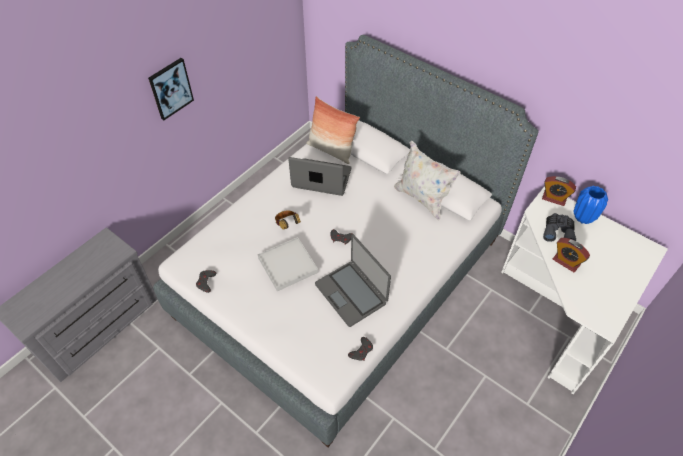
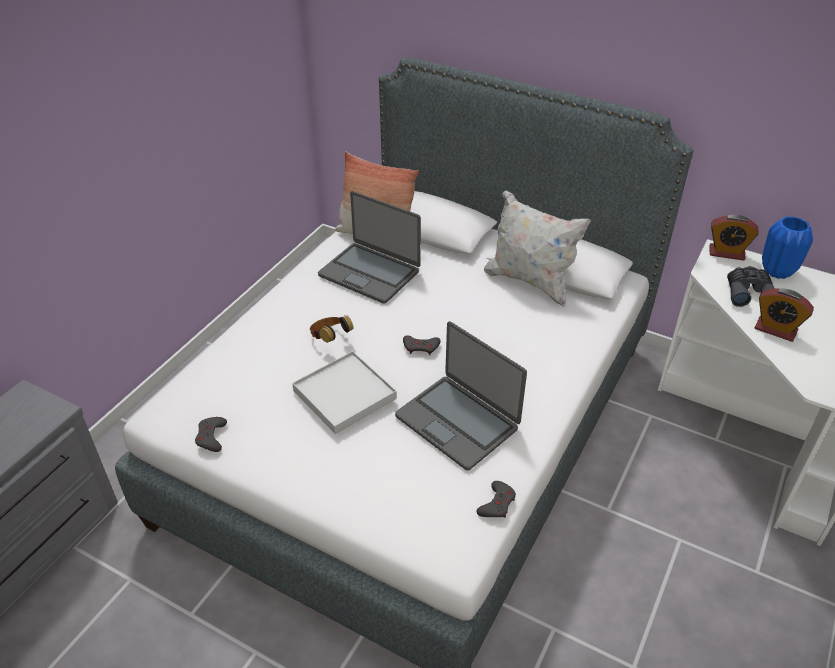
camera: 10 degrees left, 10 degrees down
(170, 88) = (121, 142): picture -> none
(321, 179) = (370, 273): laptop -> laptop turned 150 degrees counterclockwise

